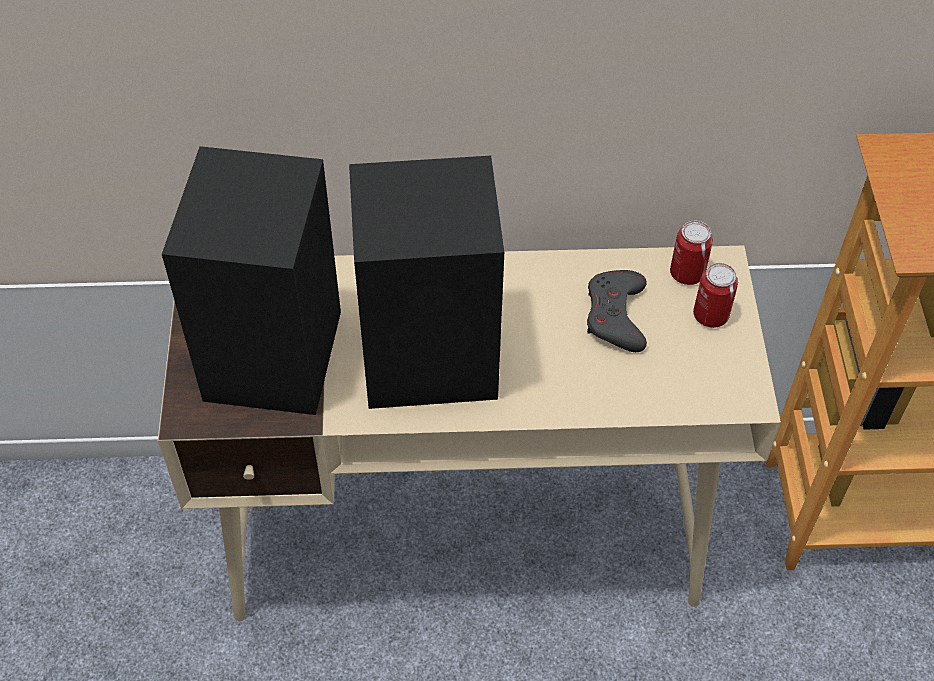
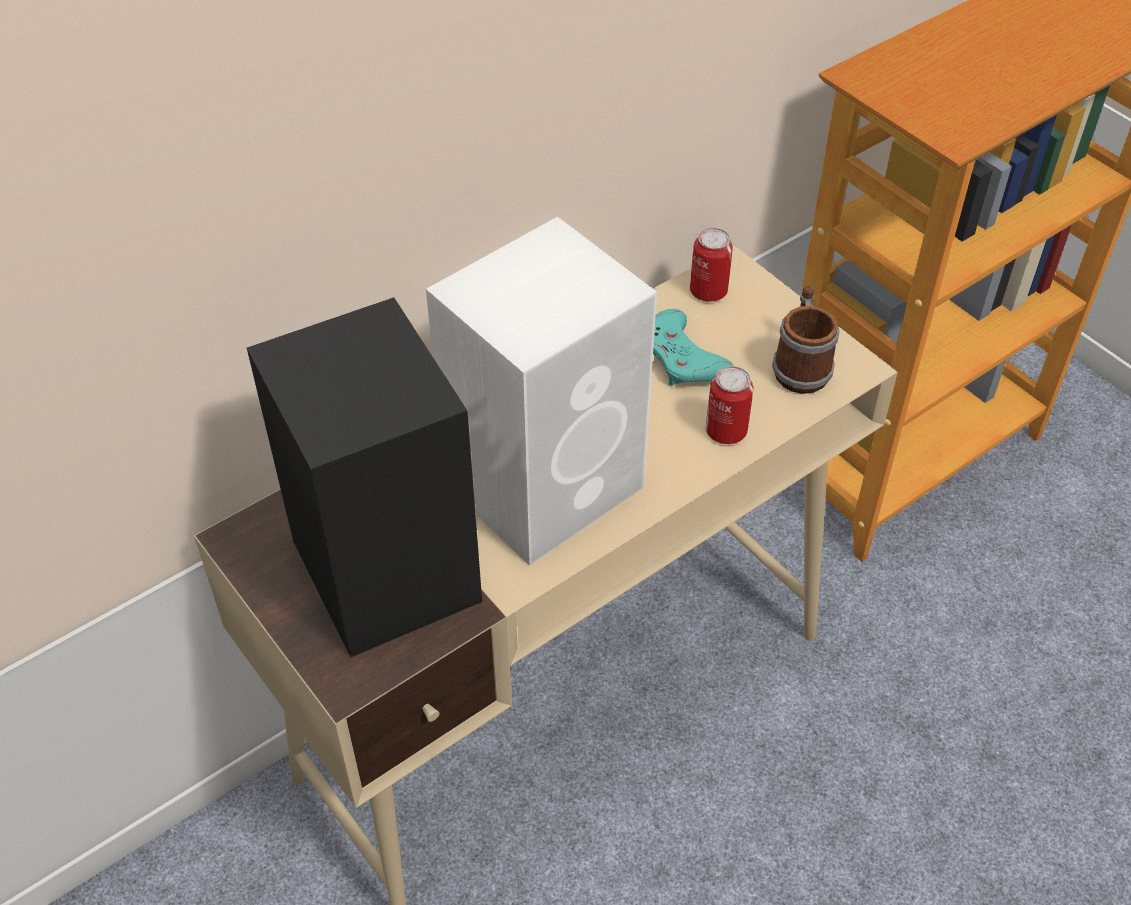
camera: 35 degrees left, 5 degrees down
(433, 356) = (548, 483): black speaker -> white speaker
(616, 315) = (681, 358): grey game controller -> turquoise game controller
(704, 373) = (800, 366): none -> mug
(710, 315) = (760, 316): can -> can (726, 431)

